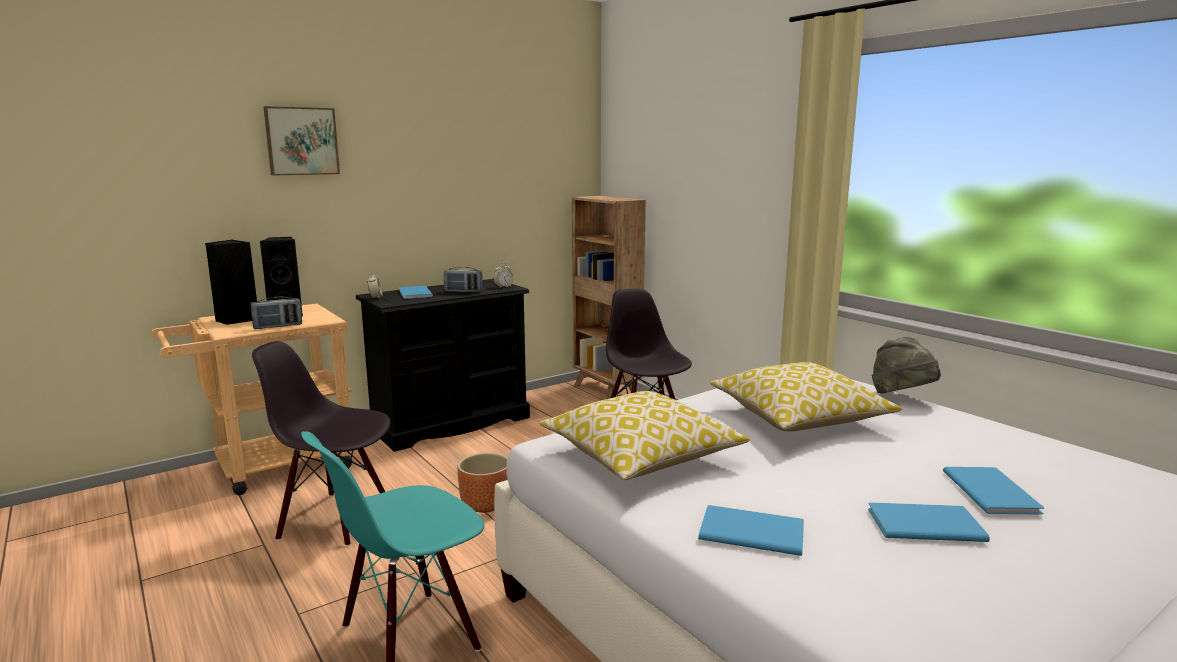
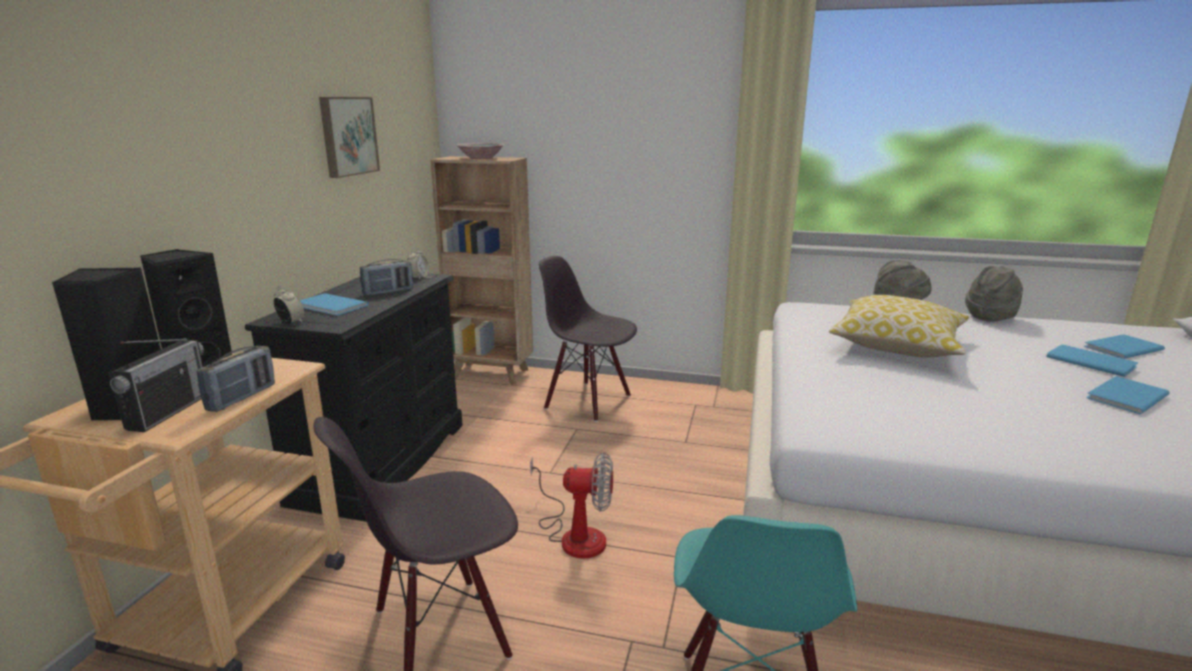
camera: 40 degrees left, 5 degrees up
(243, 325) = (169, 411): none -> radio
(301, 141) = (139, 85): picture -> picture (347, 136)
(485, 505) = (575, 534): brown planter -> fan
(607, 198) = (481, 158): none -> bowl
(640, 458) = (903, 416): pillow -> none
(749, 530) = (1094, 443): blue book -> blue book (1120, 348)
(1008, 429) = (990, 316): none -> grey hat

